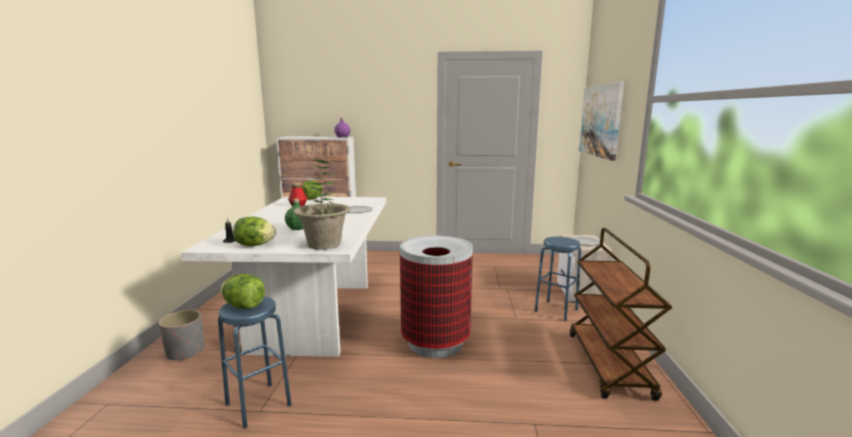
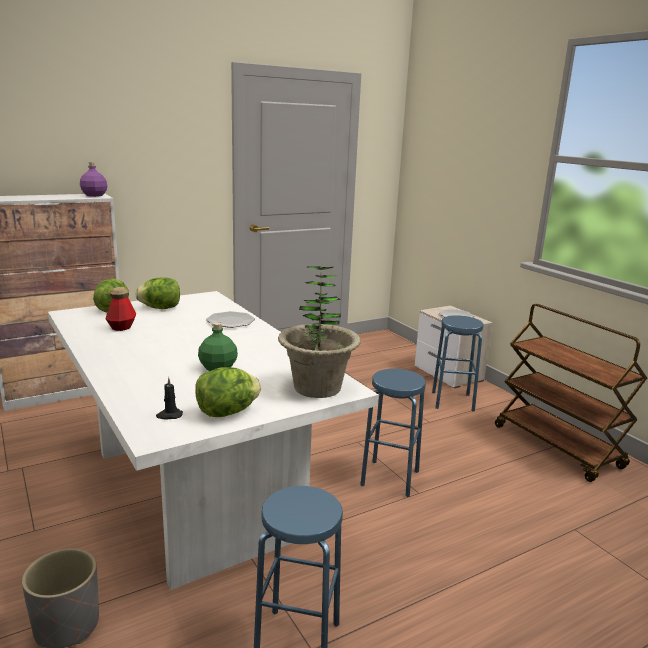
camera: 35 degrees left, 5 degrees up
(244, 306) = (298, 510): lettuce -> lettuce (160, 308)
(435, 343) = (390, 478): trash can -> blue stool
(600, 120) = (447, 170): picture -> none

